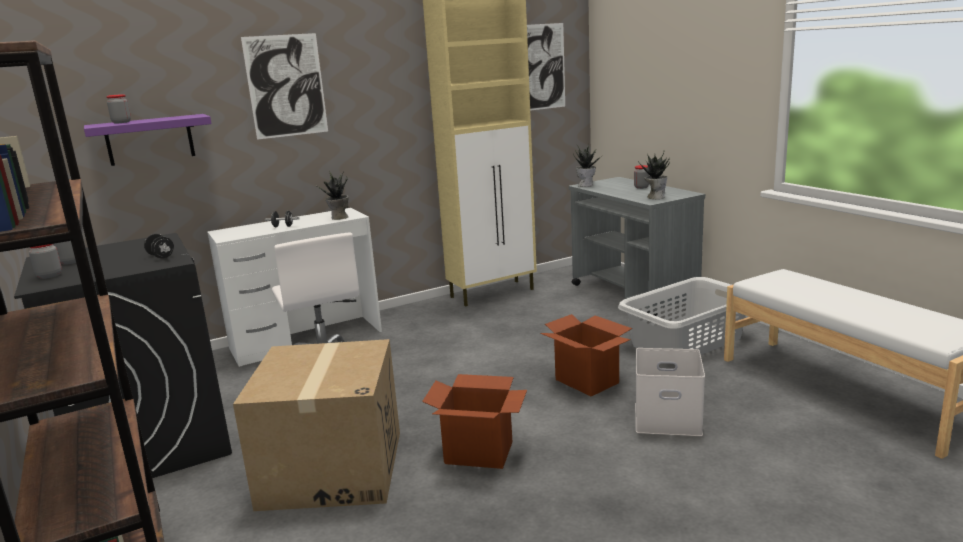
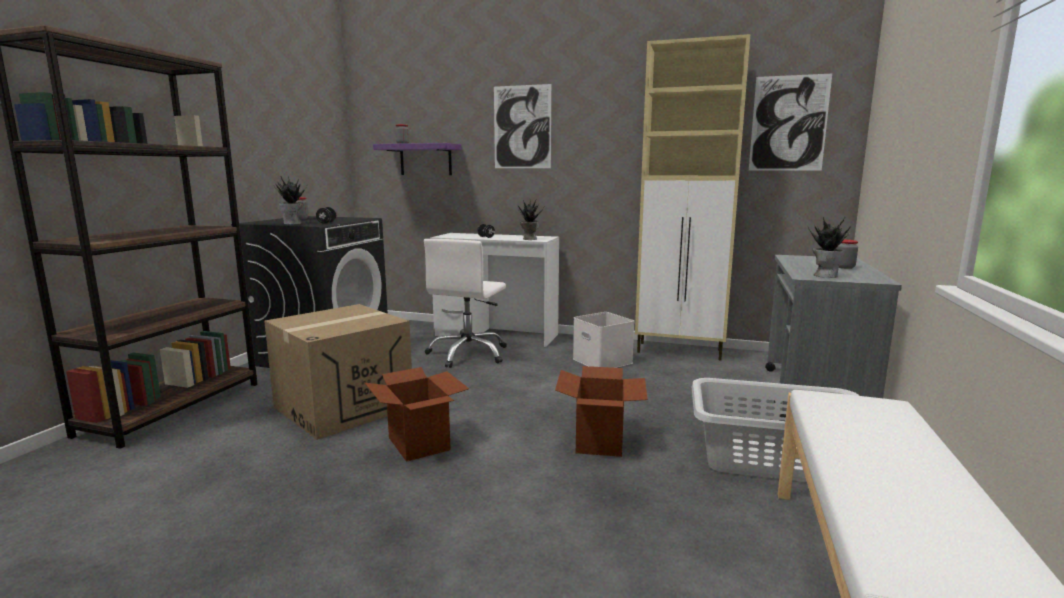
camera: 45 degrees right, 5 degrees down
(49, 275) = (271, 221): jar -> none
(586, 185) = (792, 257): potted plant -> potted plant (293, 223)
(669, 417) = (596, 506): white storage box -> white storage box (603, 361)

